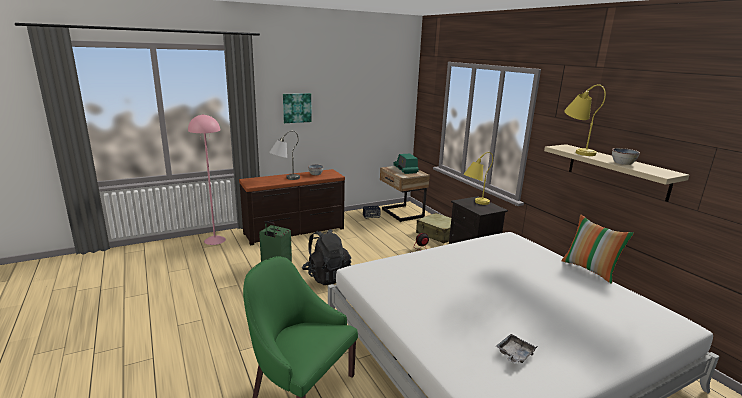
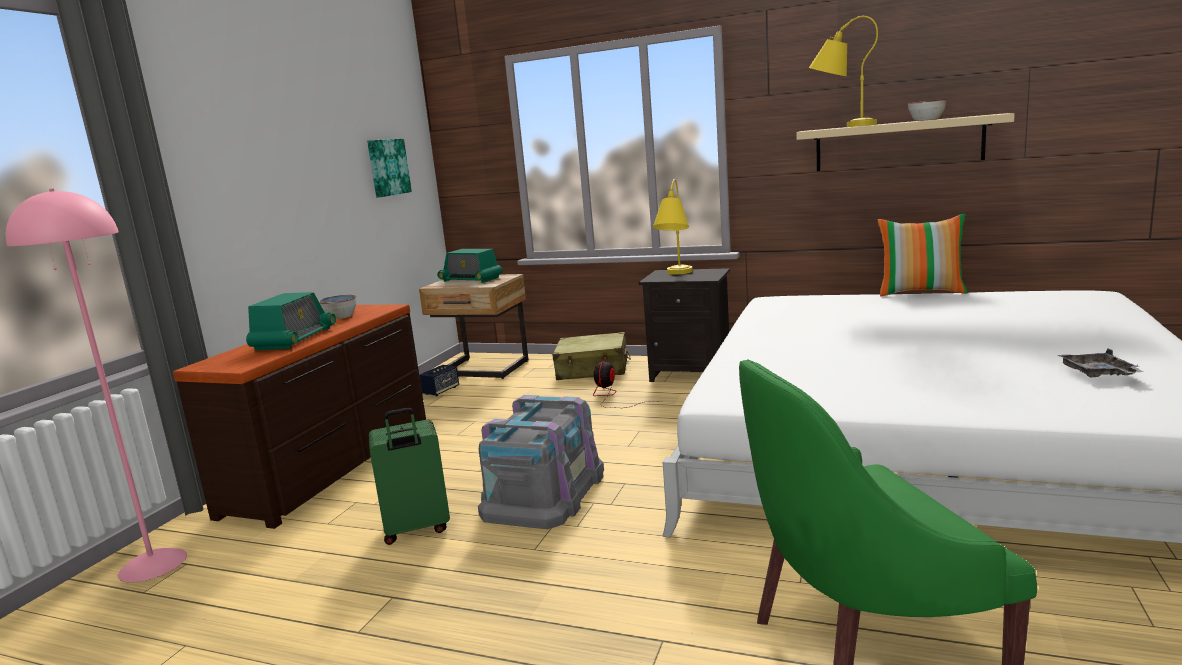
camera: 40 degrees left, 5 degrees down
(284, 179) = (294, 339): grey table lamp -> radio
(296, 108) = (244, 173): picture -> picture (387, 167)
(326, 276) = (543, 491): black backpack -> grey storage box

